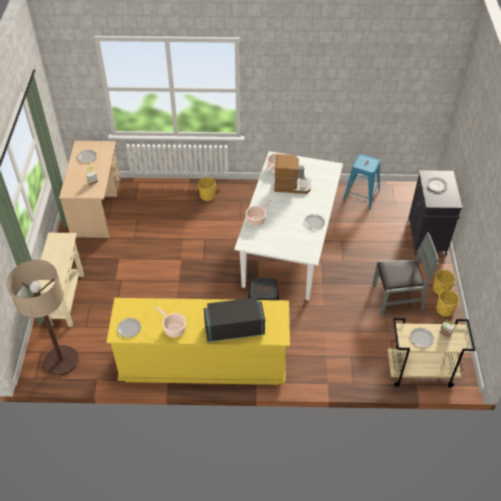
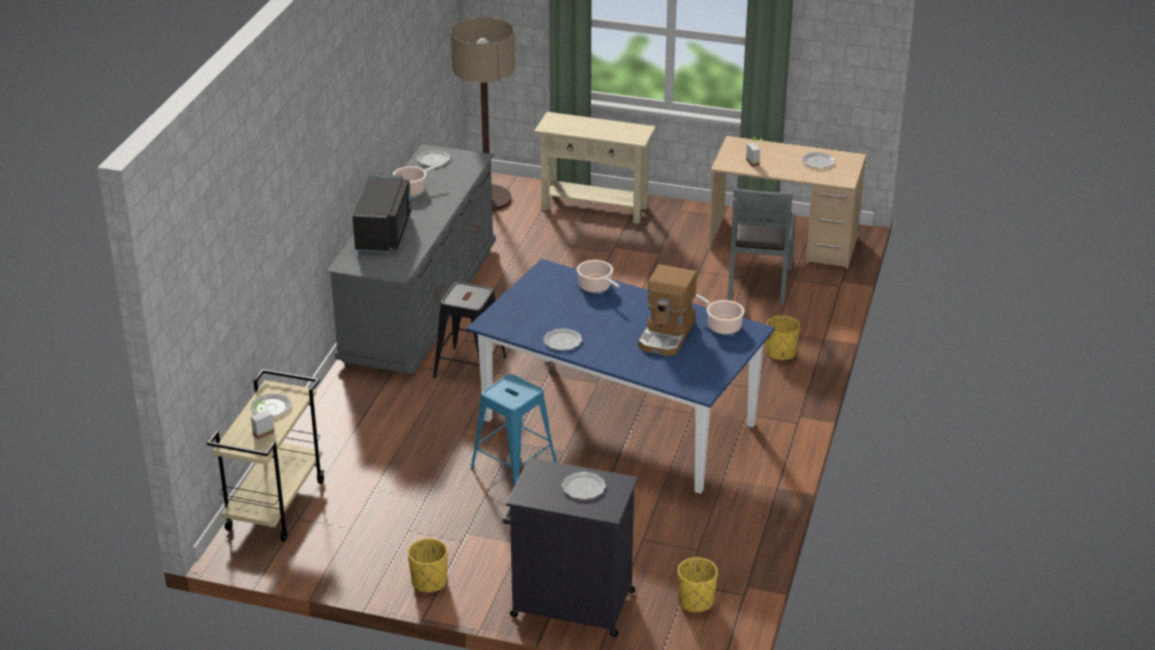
camera: 105 degrees right, 15 degrees down
(203, 362) = (420, 304): yellow dresser -> grey dresser
(288, 245) = (620, 422): white dining table -> blue dining table
(361, 195) = (725, 542): blue stool -> blue stool (514, 466)
(397, 298) = (437, 521): grey chair -> grey chair (758, 283)
(445, 310) = (381, 572): yellow planter -> yellow planter (696, 602)

